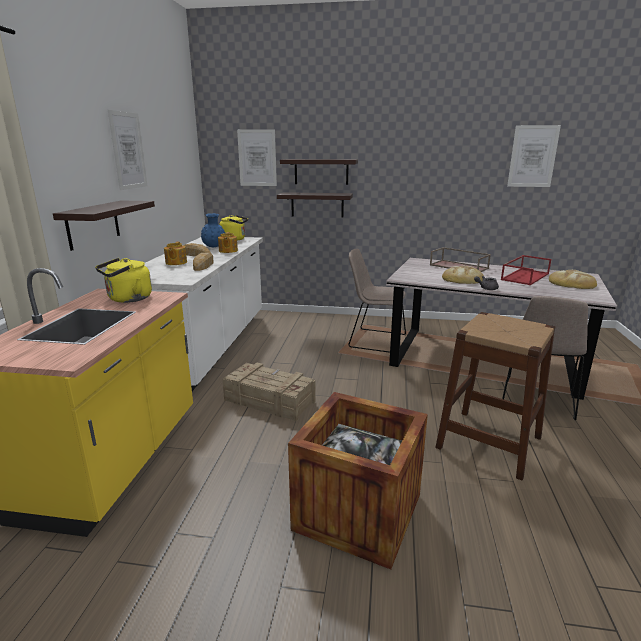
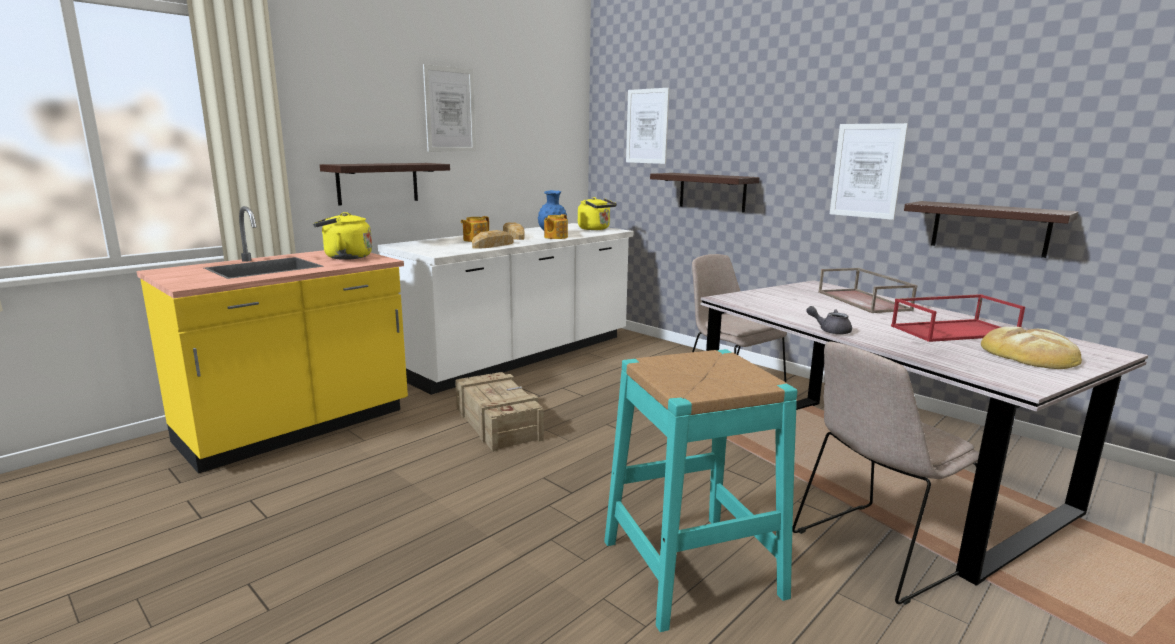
camera: 35 degrees right, 5 degrees down
(321, 171) = (720, 145): shelf -> shelf (989, 228)
(358, 512) = (410, 561): crate -> none
(462, 279) = (824, 314): bread -> none
(489, 442) = (691, 568): brown stool -> turquoise stool
(533, 156) = (1080, 117): picture -> picture (867, 171)

